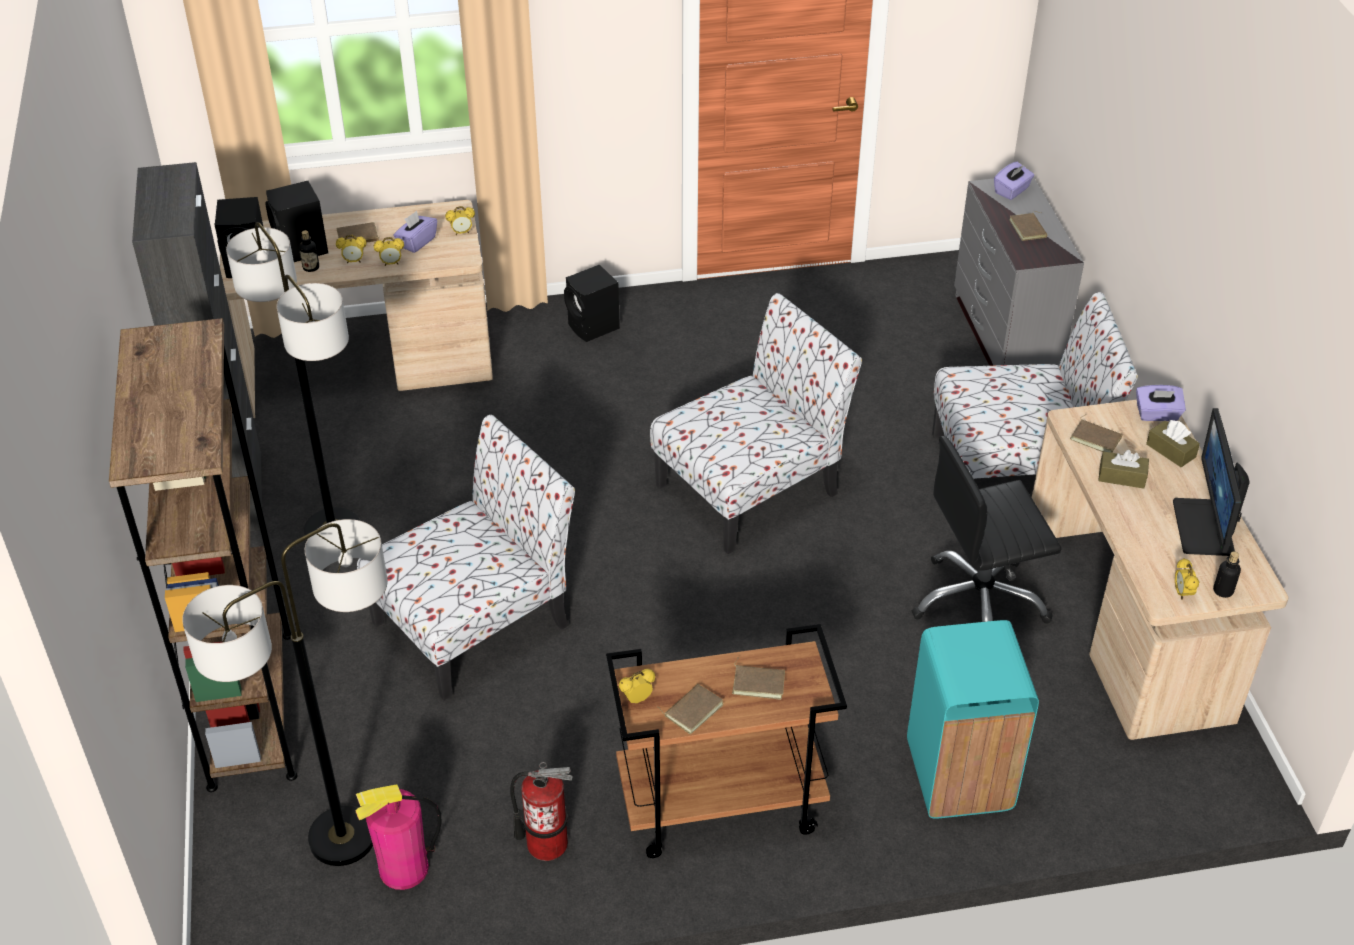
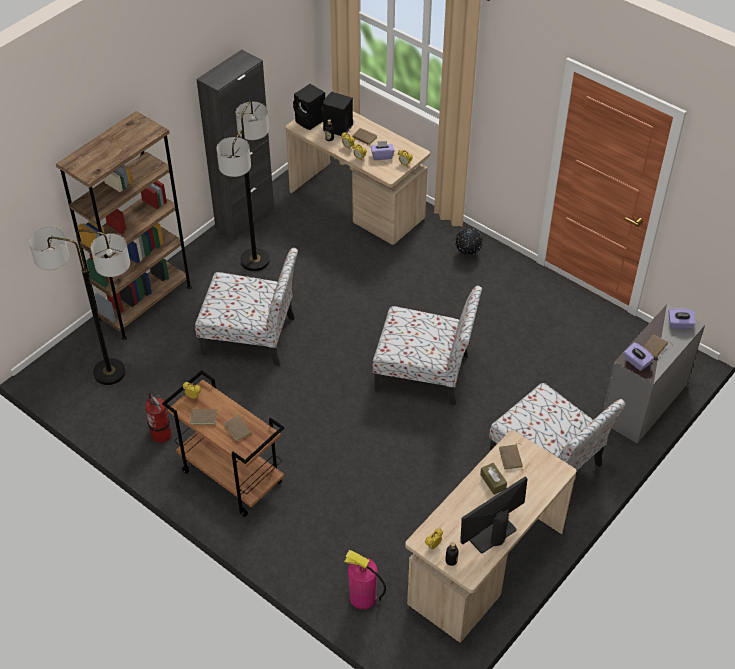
camera: 50 degrees right, 5 degrees up
(404, 868) = (111, 400): fire extinguisher -> fire extinguisher (363, 597)
(594, 327) = (467, 254): black speaker -> globe
(958, 777) = (324, 551): turquoise trash can -> none
(979, 603) = (439, 499): black office chair -> none
(1157, 414) = (556, 472): purple tissue box -> purple tissue box (636, 362)
(1170, 451) = (534, 491): brown tissue box -> none

